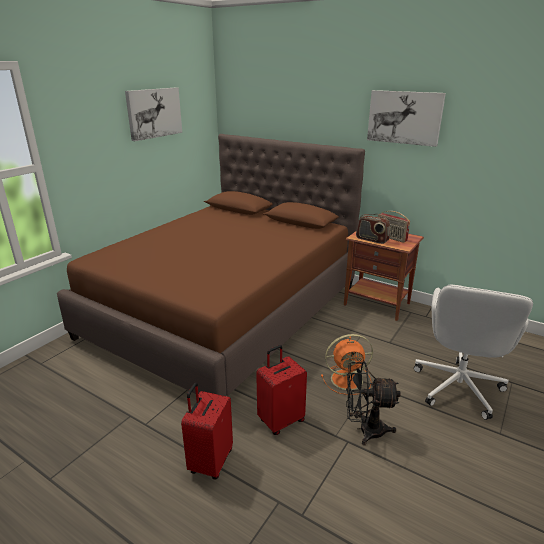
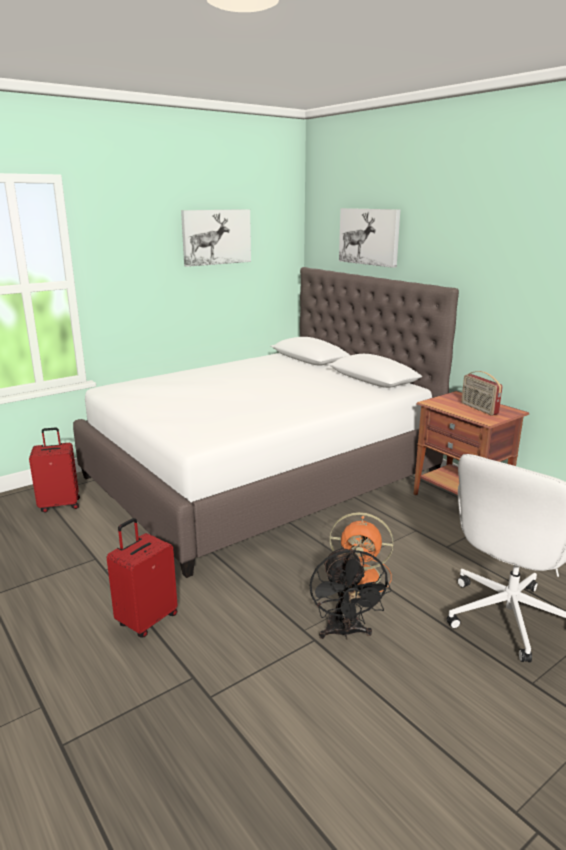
camera: 20 degrees right, 5 degrees down
(225, 310) = (261, 476): brown bed -> white bed
(280, 420) = (249, 599): red suitcase -> red suitcase (60, 505)
(364, 429) = (344, 633): black fan -> black fan turned 120 degrees counterclockwise
(372, 239) = (450, 407): radio -> none
(404, 117) = (509, 247): picture -> picture (369, 236)

